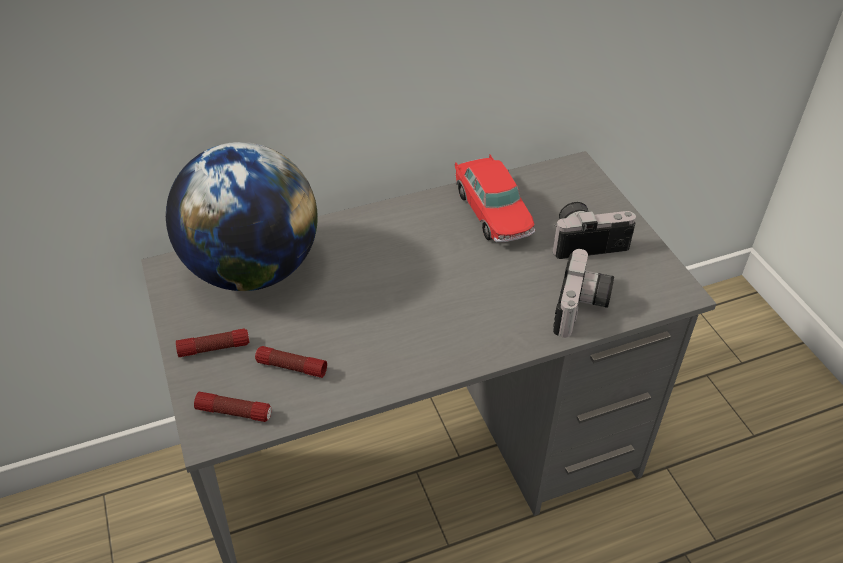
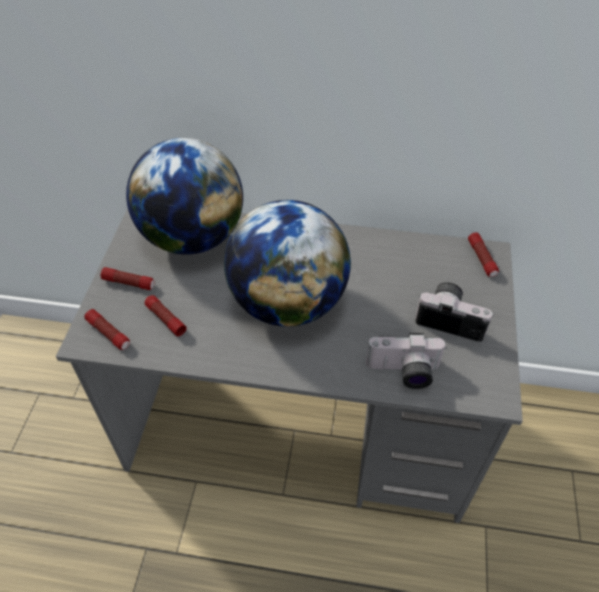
camera: 30 degrees right, 5 degrees up
(415, 292) = (288, 302): none -> globe
(492, 212) = (392, 264): toy car -> none
(572, 175) = (482, 259): none -> flashlight
(582, 309) = (403, 373): camera -> camera turned 45 degrees clockwise

